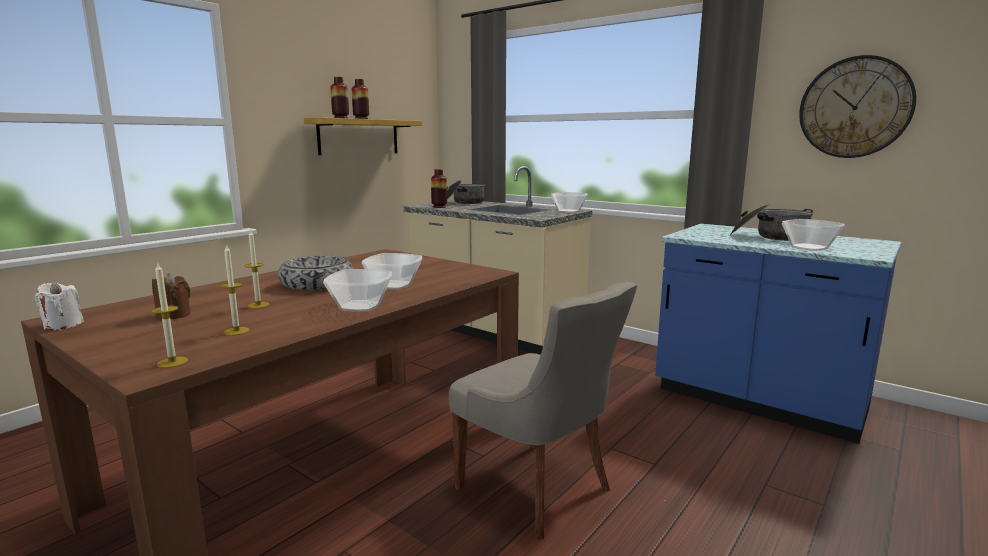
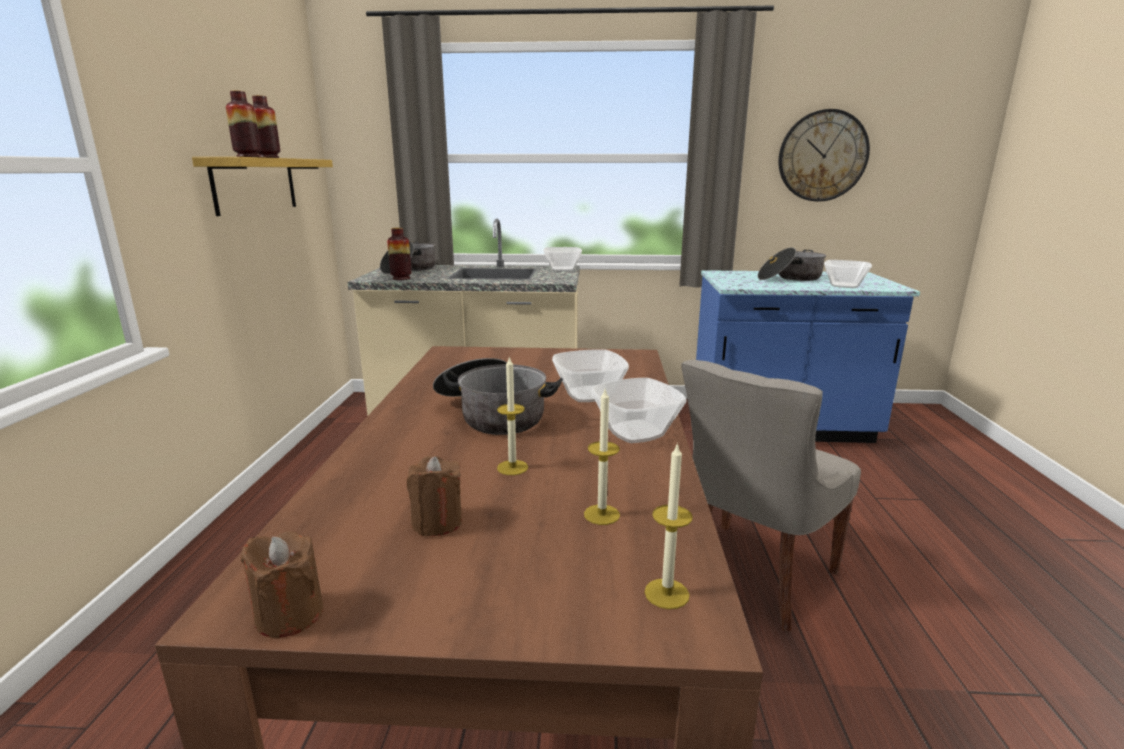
camera: 35 degrees left, 5 degrees up
(63, 325) = (289, 615): white candle -> brown candle
(317, 283) = (493, 414): bowl -> cooking pot
(537, 489) = (752, 575): grey chair -> grey chair turned 120 degrees clockwise

